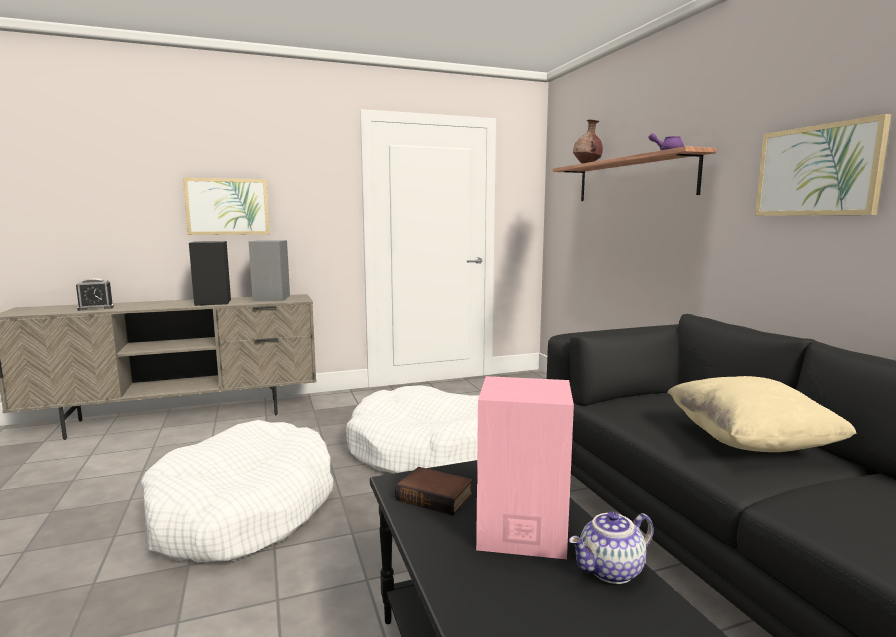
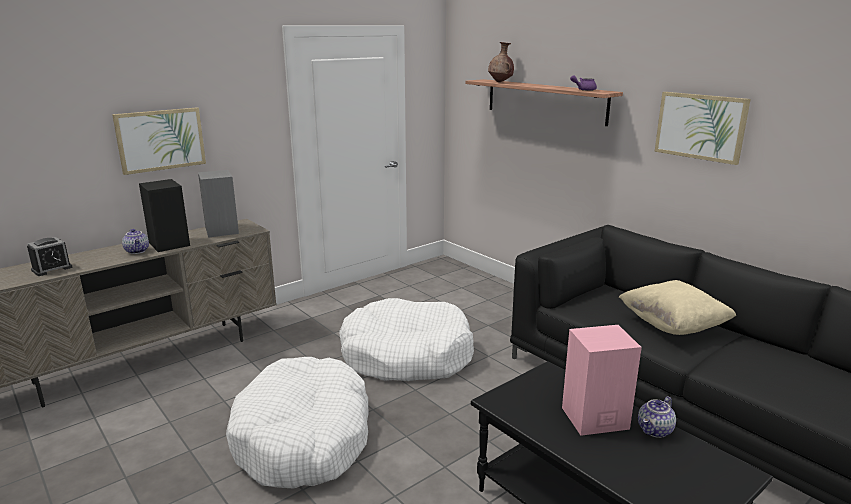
camera: 20 degrees left, 10 degrees up
(180, 304) = (137, 251): none -> teapot
(436, 496) = (527, 405): book -> none

